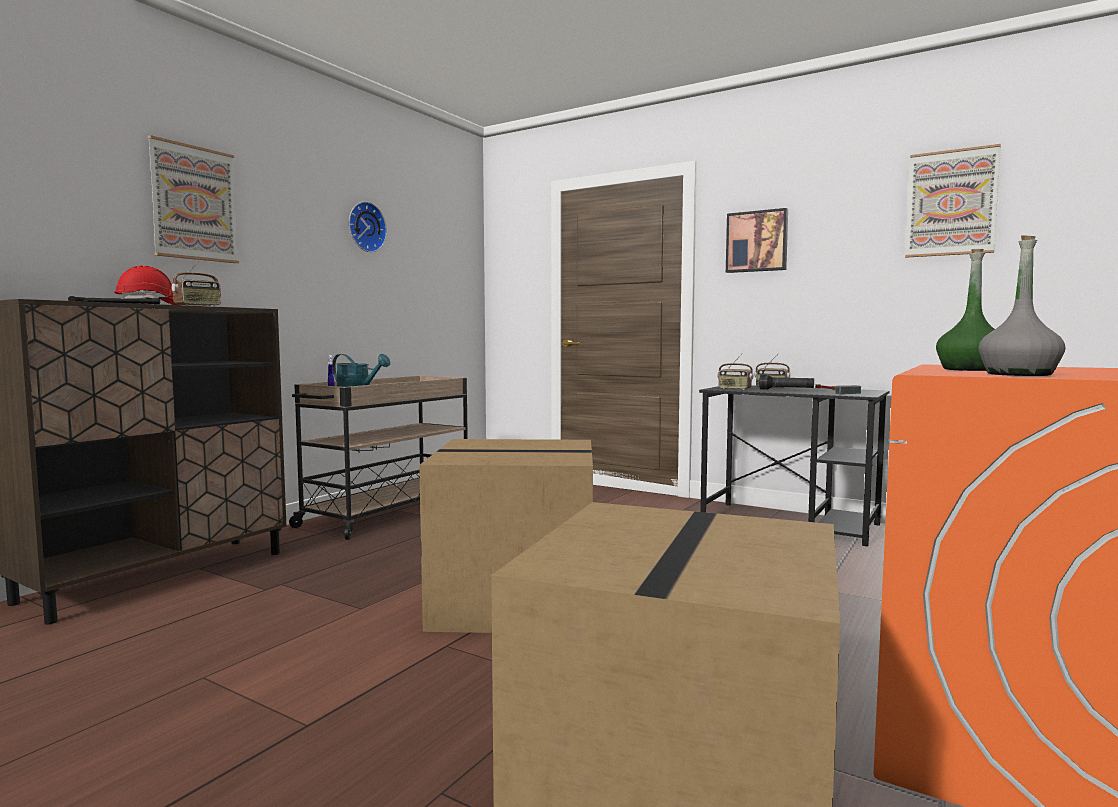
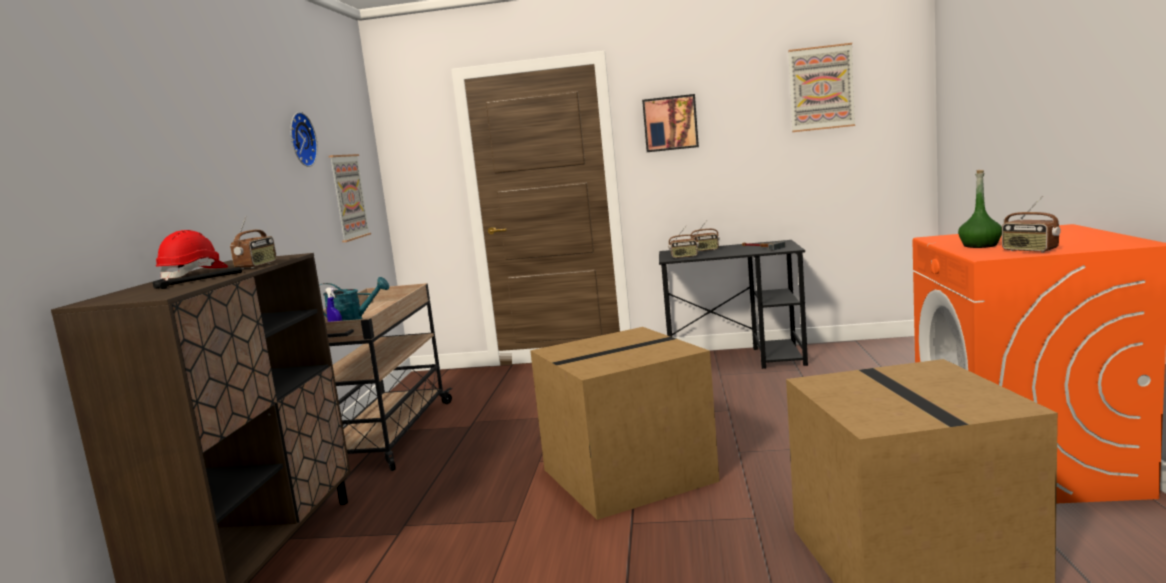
camera: 25 degrees left, 5 degrees up
(194, 203) = (182, 146): picture -> picture (348, 197)
(786, 390) = (724, 251): black flashlight -> none
(1019, 374) = (1029, 250): grey bottle -> radio

